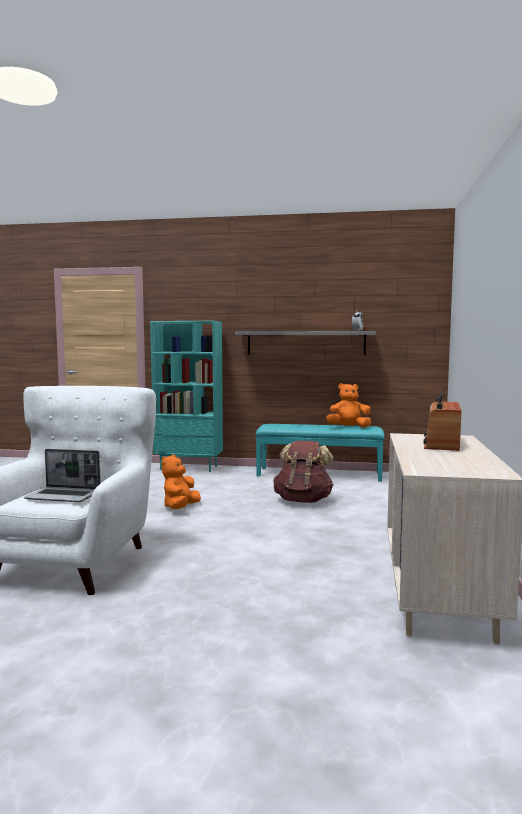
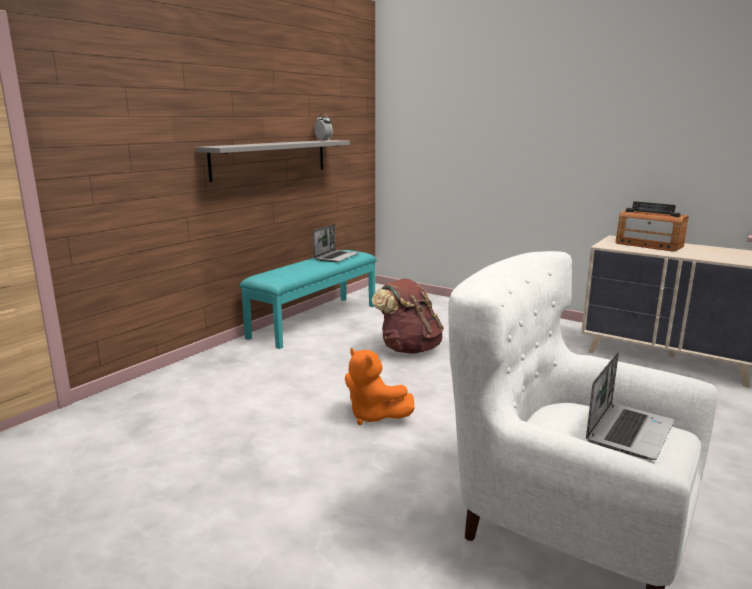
camera: 65 degrees left, 10 degrees up
(189, 468) = (170, 378): turquoise bookcase -> none
(348, 427) = (336, 257): orange plush toy -> laptop

